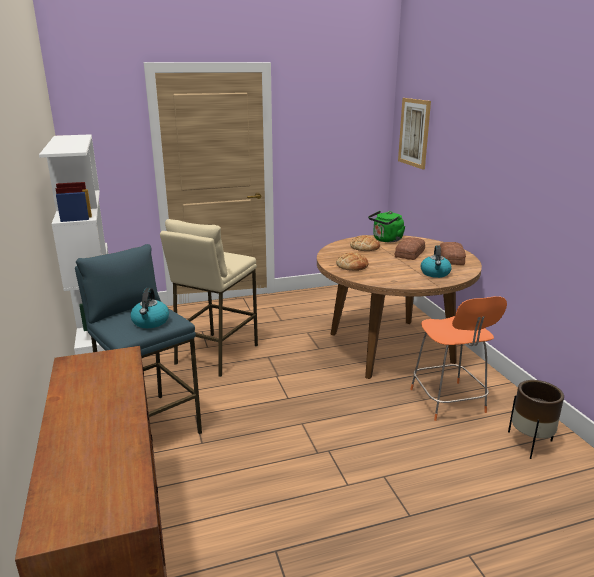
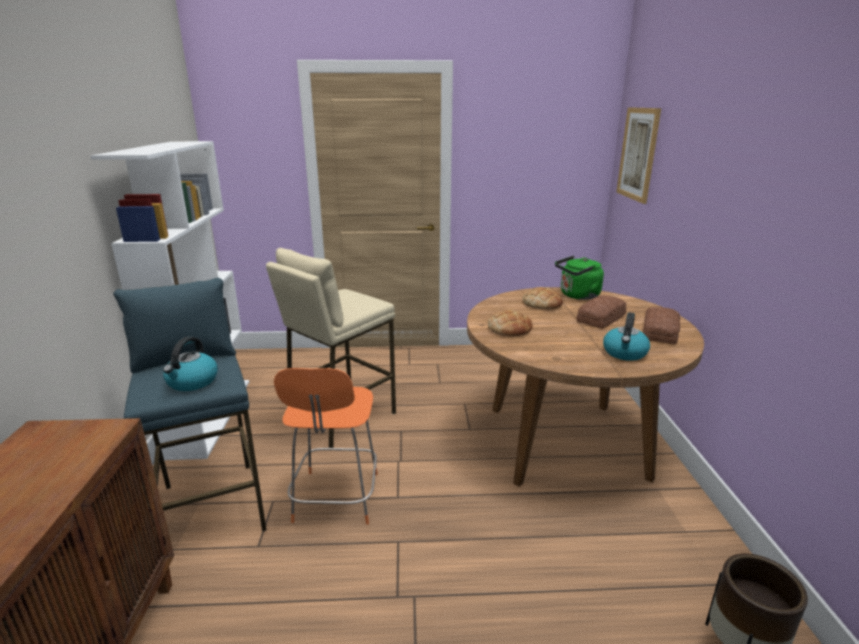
camera: 15 degrees right, 0 degrees up
(448, 402) = (622, 547): orange chair -> orange chair (336, 499)

